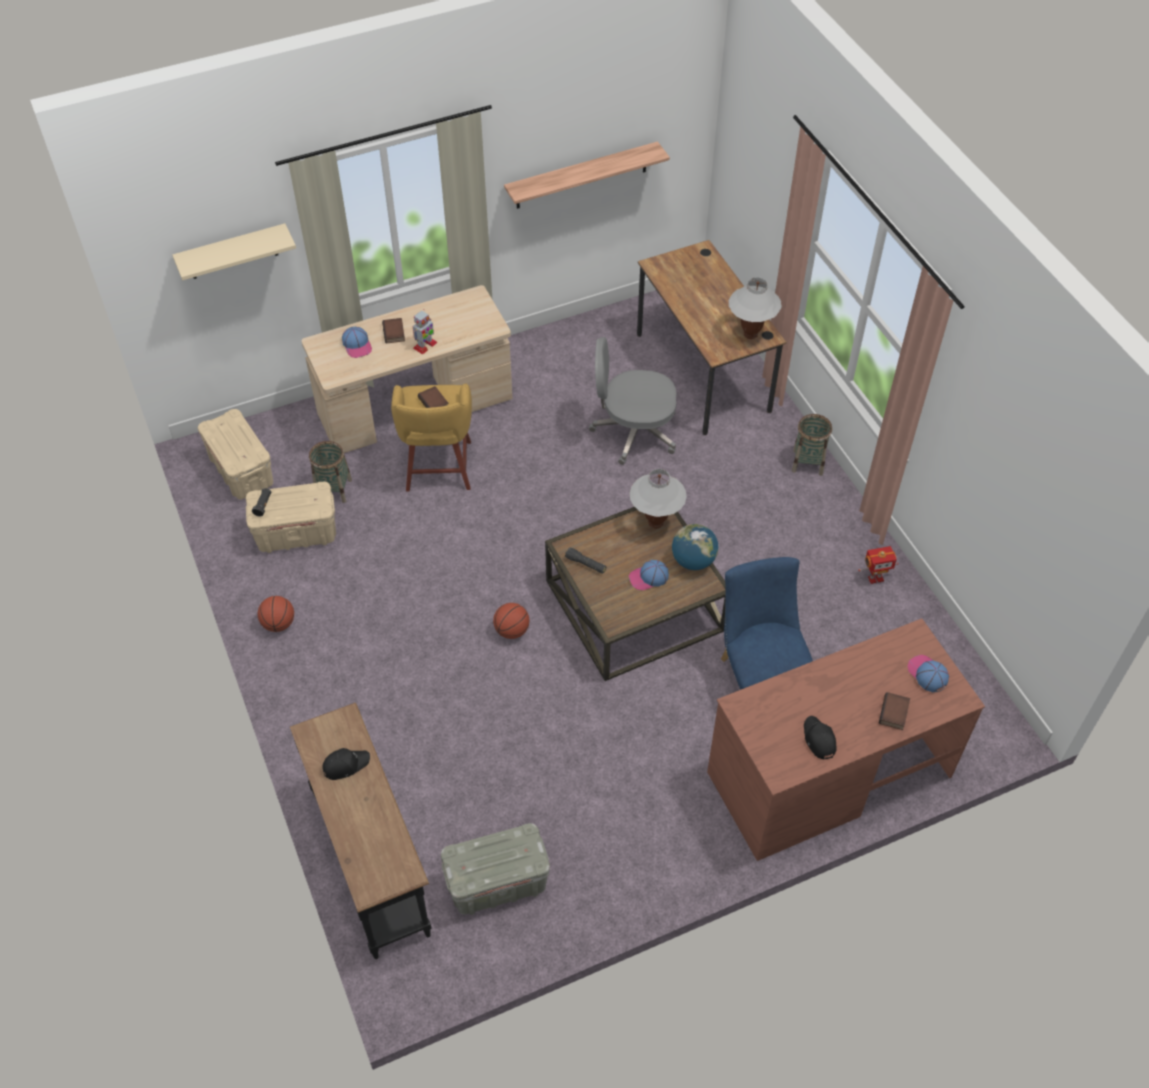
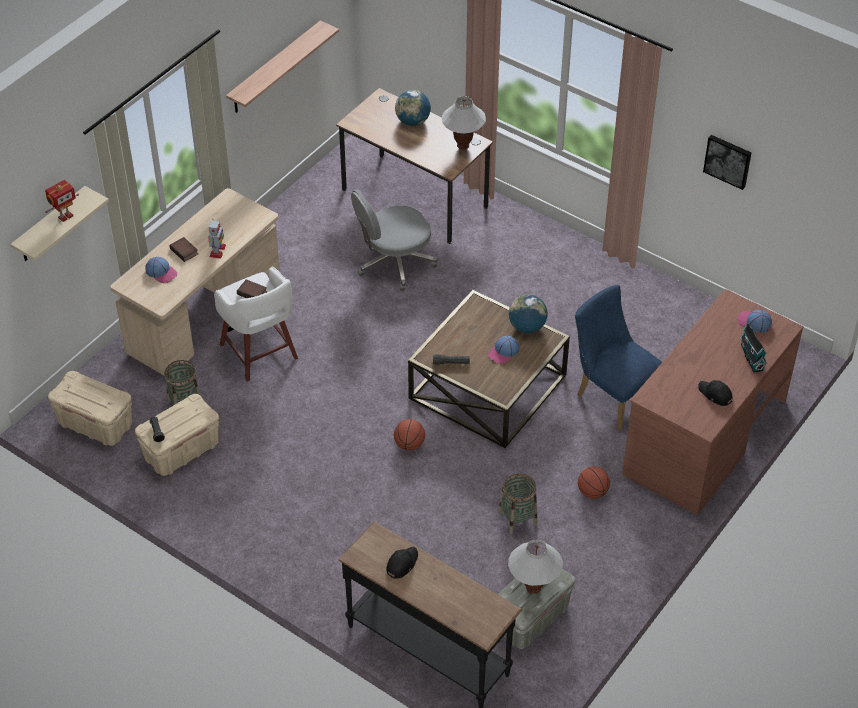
camera: 30 degrees left, 5 degrees down
(279, 624) = (221, 522): basketball -> basketball (592, 492)
(438, 468) = (259, 353): yellow stool -> white stool
(655, 523) = (480, 312): white table lamp -> white table lamp (533, 588)
(717, 288) = (413, 121): none -> globe
(807, 462) = (540, 232): basket -> basket (517, 519)
(875, 578) = (644, 293): toy robot -> toy robot (65, 216)
(894, 714) = (751, 356): book -> toy house
(996, 469) = (728, 160): none -> picture

